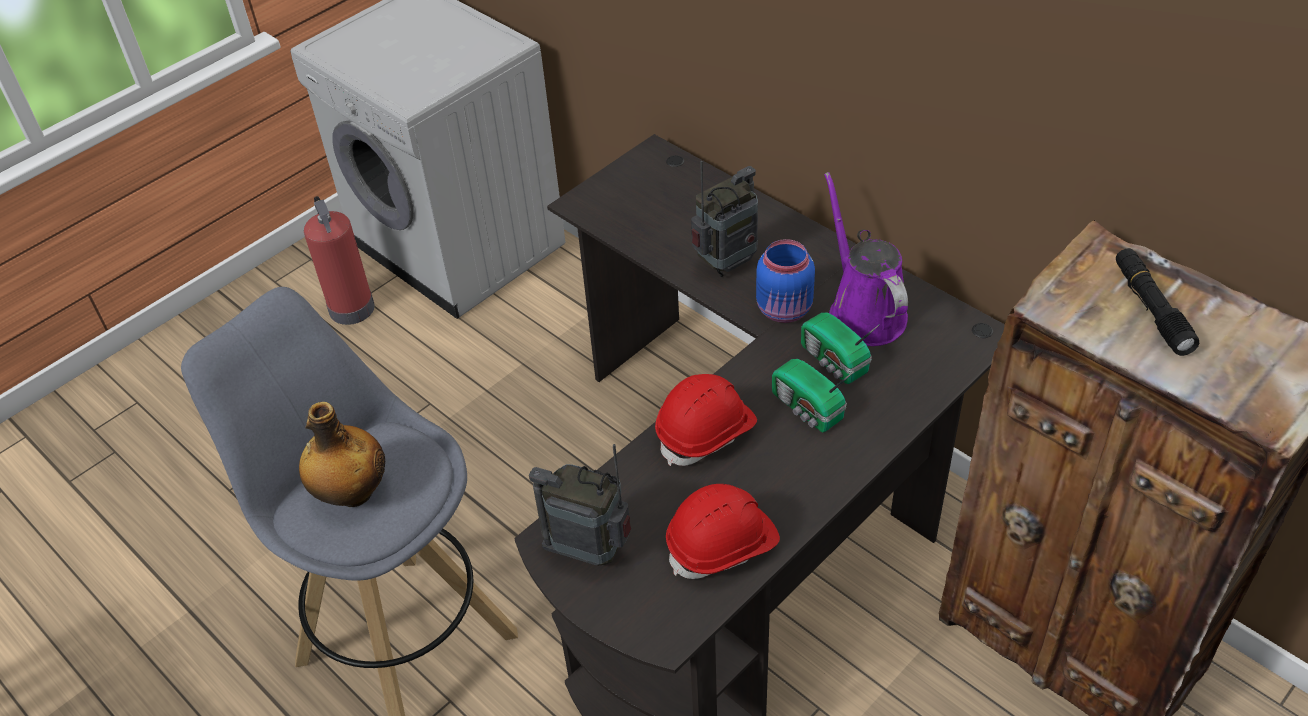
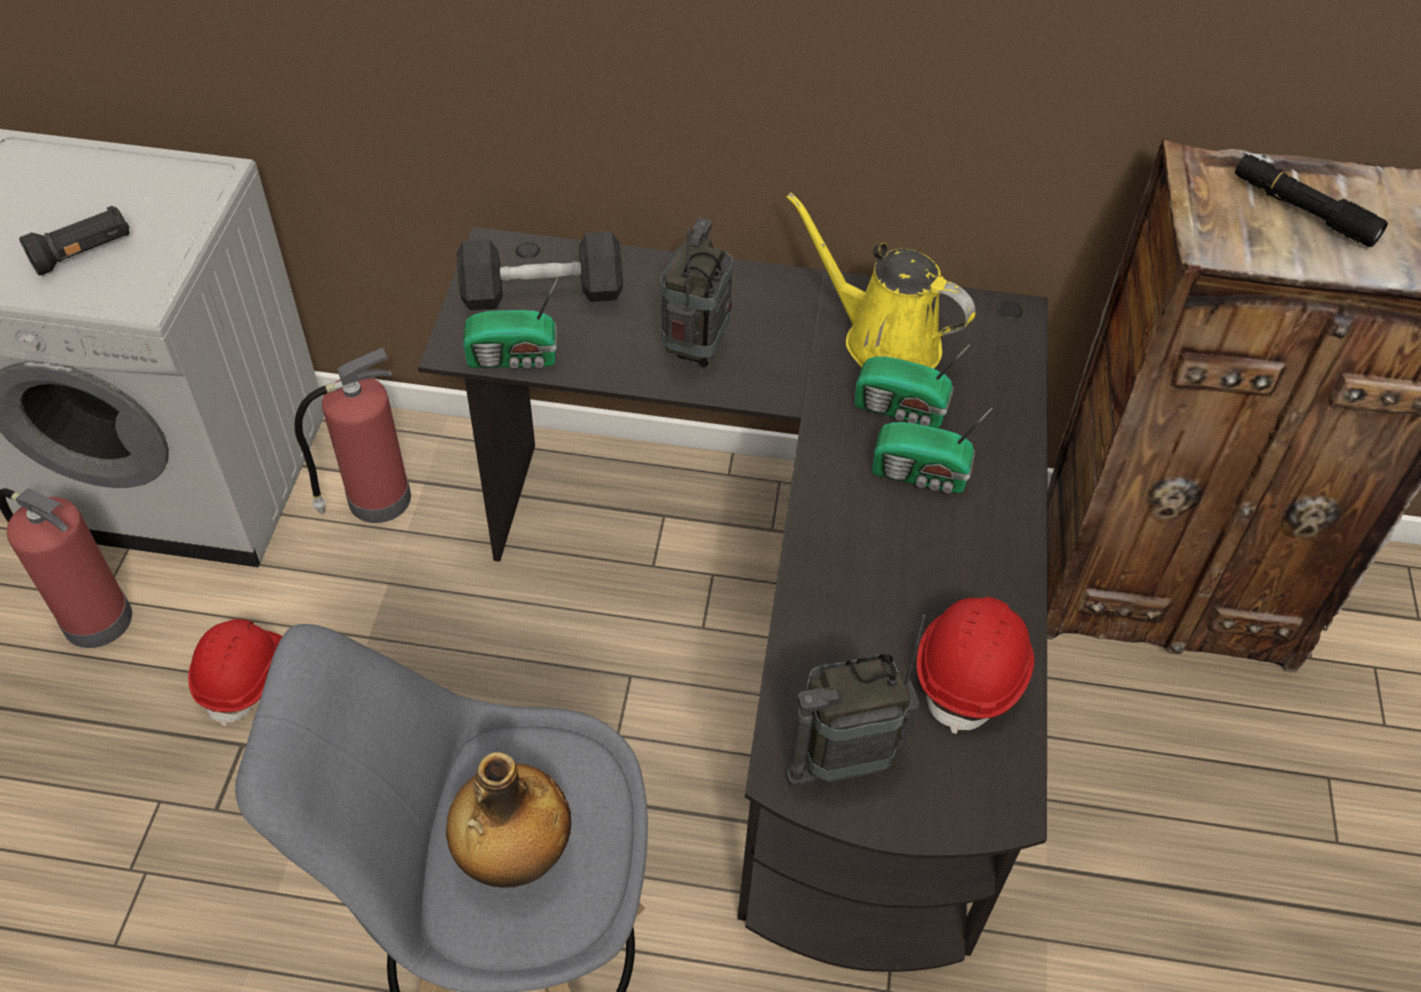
camera: 40 degrees left, 5 degrees up
(404, 65) = (83, 253): none -> black flashlight
(554, 309) = (375, 499): none -> fire extinguisher
(608, 223) = (515, 357): none -> radio
(660, 191) = (542, 293): none -> black dumbbell
(706, 433) = (845, 554): red hard hat -> red hard hat (244, 676)
(785, 310) = (803, 375): blue jar -> none
(863, 311) = (883, 341): purple watering can -> yellow watering can

